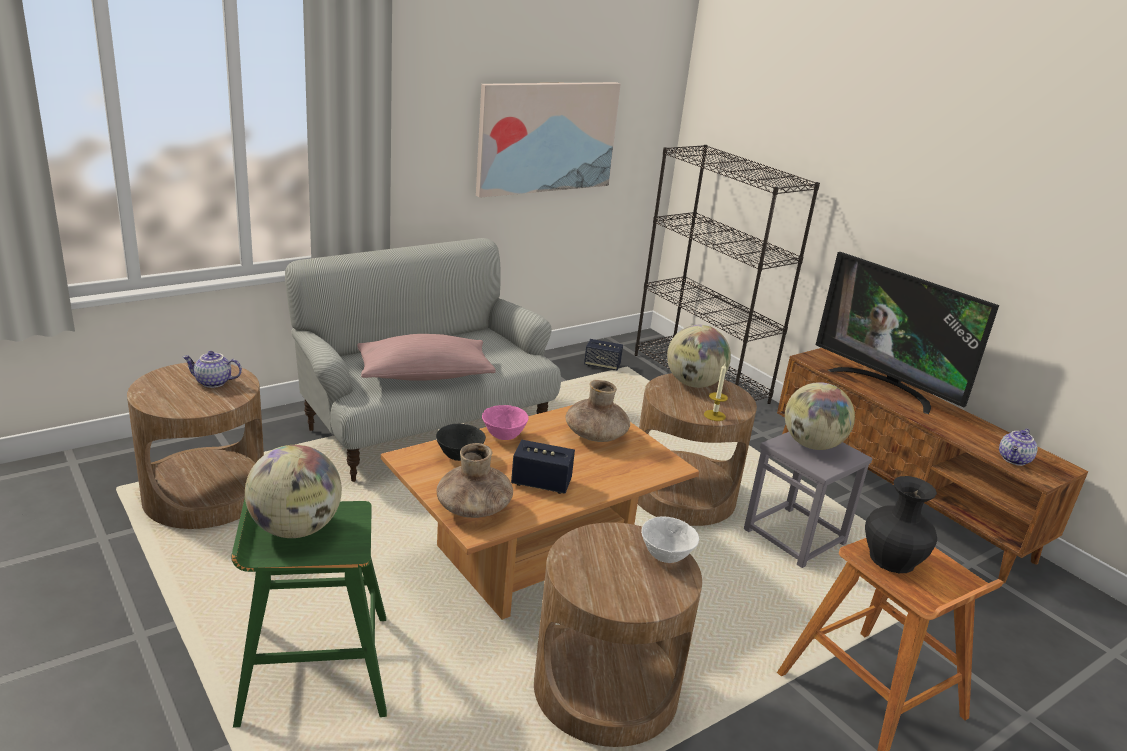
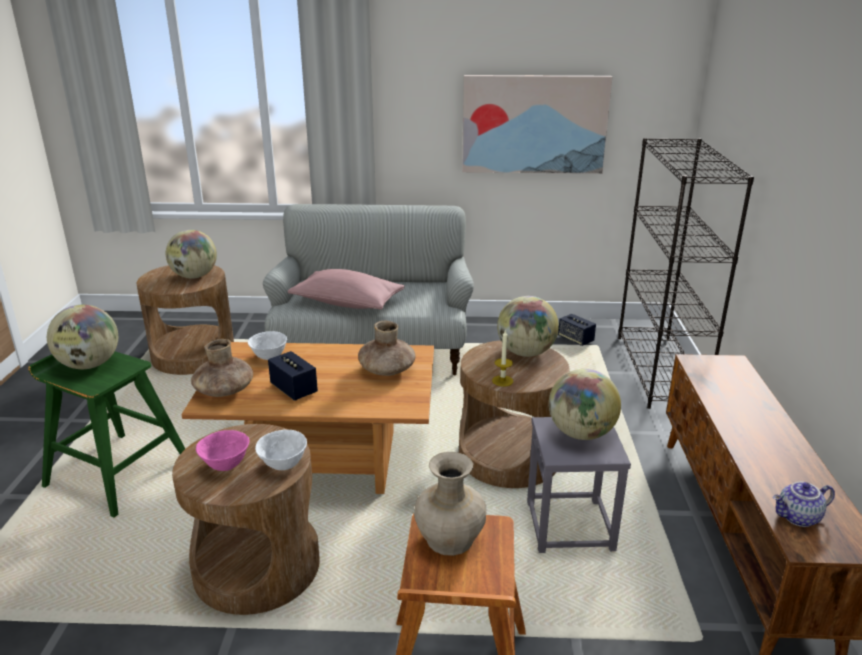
camera: 40 degrees right, 0 degrees up
(212, 382) = (194, 276): teapot -> globe
(459, 457) = (269, 357): black bowl -> white bowl
(503, 436) = (319, 352): pink bowl -> pink bowl (225, 465)
(886, 386) = (746, 406): television -> none
(891, 559) = (449, 538): black vase -> beige vase

